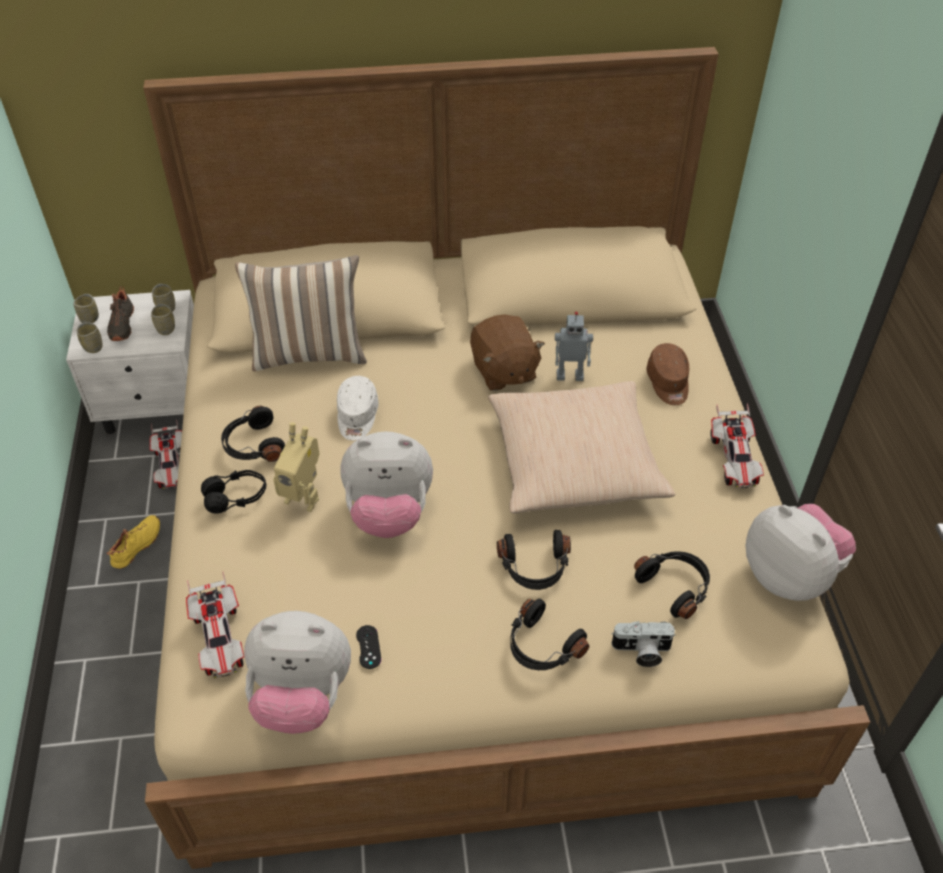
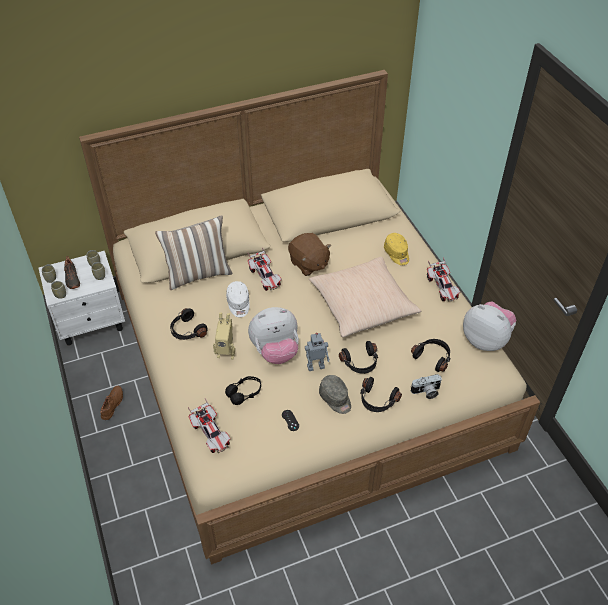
camera: 15 degrees left, 0 degrees up
(138, 546) = (113, 405): yellow shoe -> brown shoe
(171, 466) = (115, 356): toy car -> toy car (265, 277)
(236, 497) = (189, 360): black headphones -> black headphones (244, 393)
(302, 696) = (265, 452): plush toy -> none
(465, 625) = (335, 399): none -> grey cap
(570, 375) = (344, 259): toy robot -> toy robot (315, 366)
(668, 383) = (397, 254): brown cap -> yellow cap

